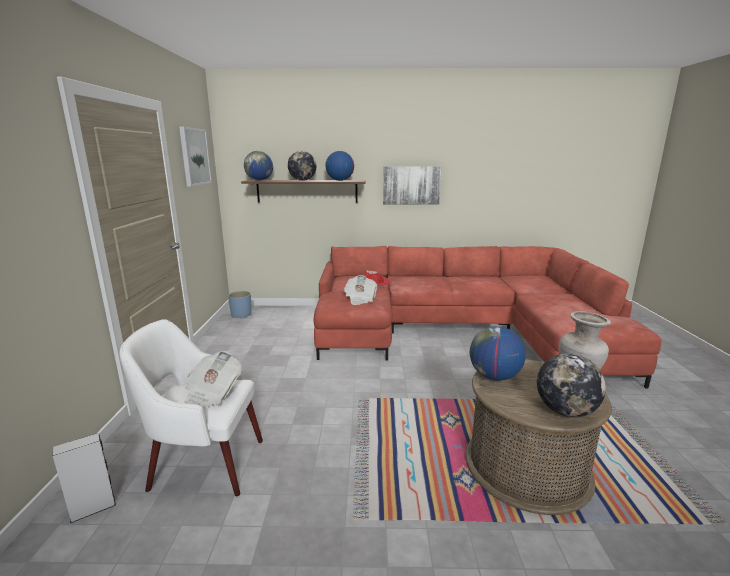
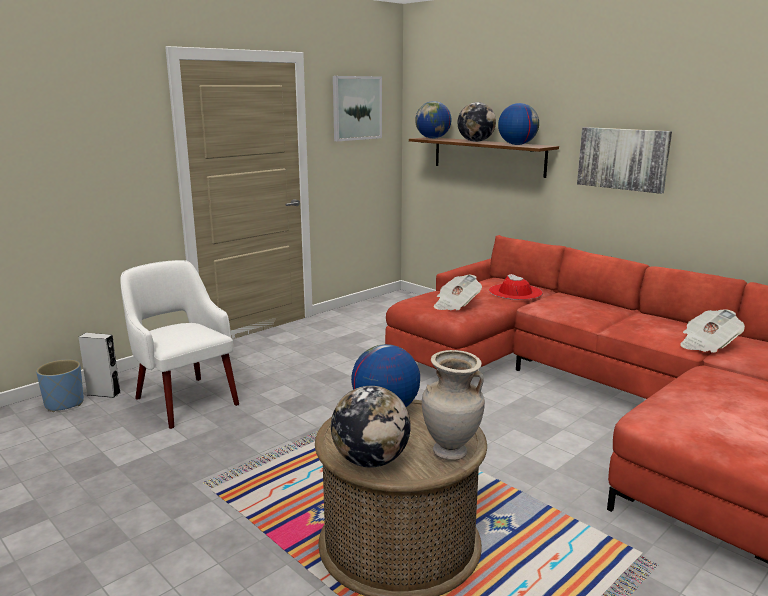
camera: 45 degrees right, 0 degrees up
(212, 393) = (185, 334): newspaper -> newspaper (707, 345)
(241, 315) = (393, 301): blue planter -> blue planter (64, 404)

